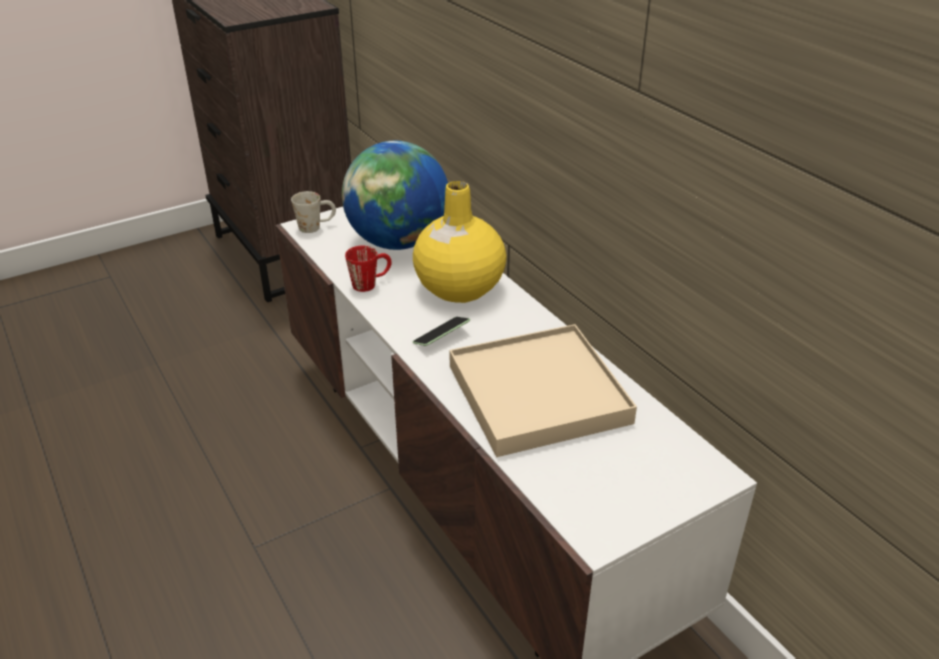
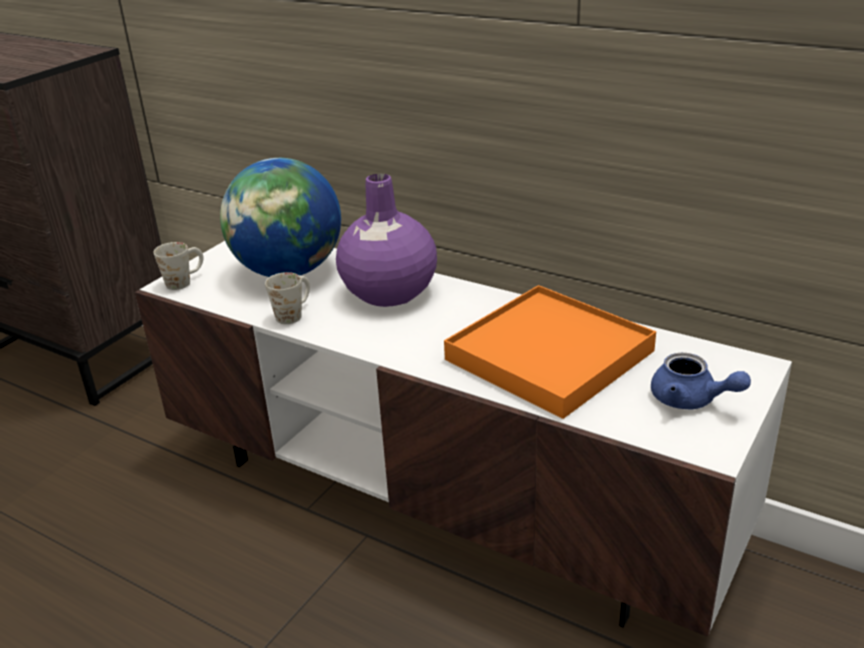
camera: 25 degrees left, 5 degrees down
(371, 283) = (294, 313): red mug -> white mug
(441, 338) = (413, 338): phone -> none
(458, 288) = (388, 292): yellow vase -> purple vase
(537, 394) = (548, 355): beige tray -> orange tray
(622, 484) = (691, 400): none -> blue teapot

